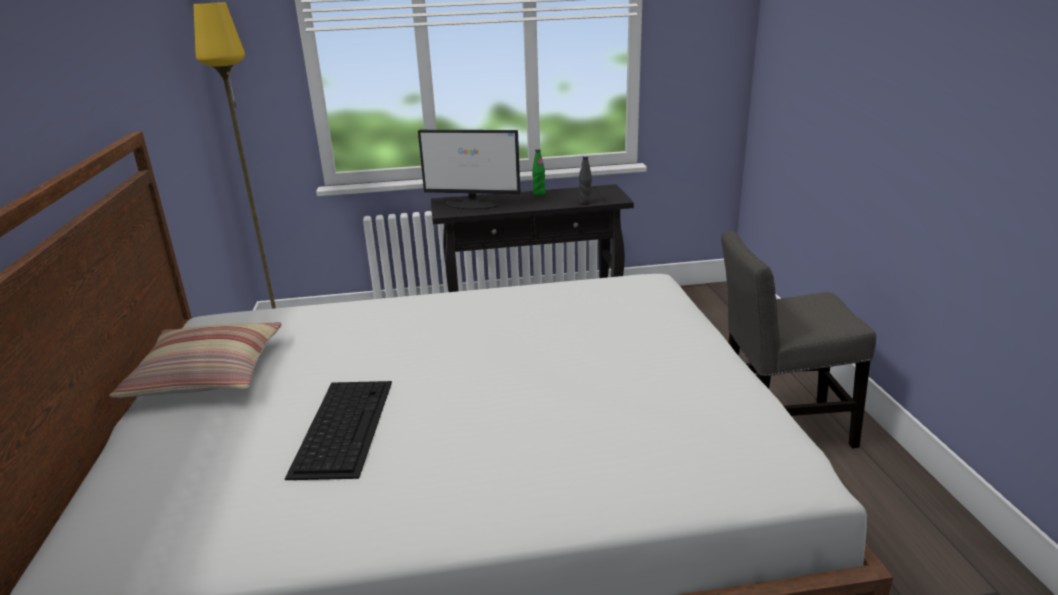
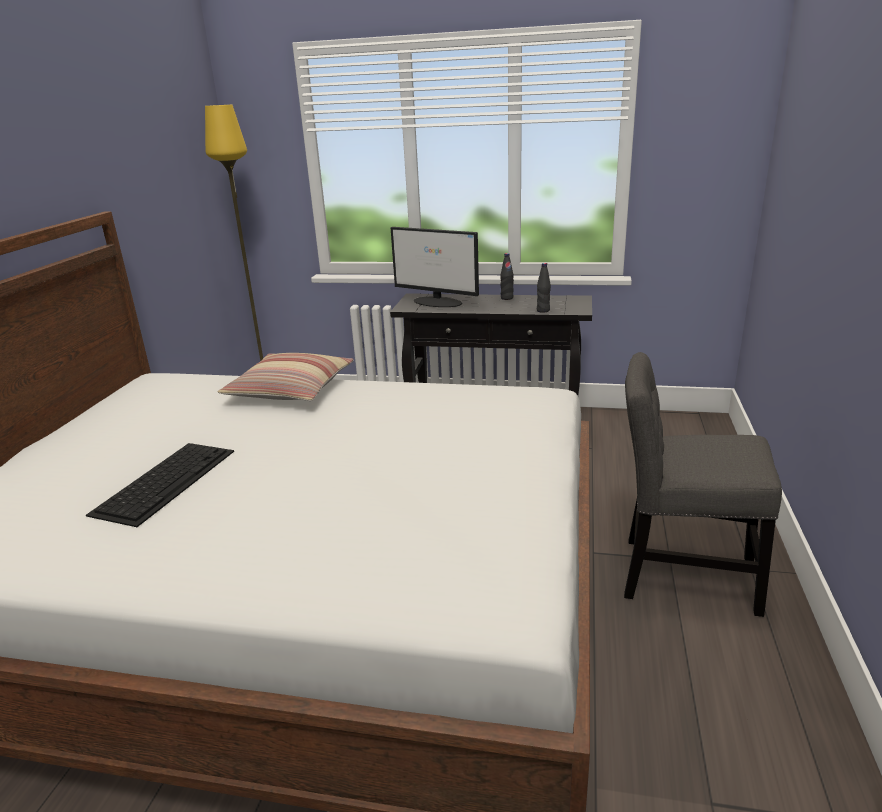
camera: 20 degrees right, 0 degrees up
(207, 374) = (111, 420): pillow -> pillow (291, 390)
(539, 194) = (507, 298): green bottle -> black bottle

